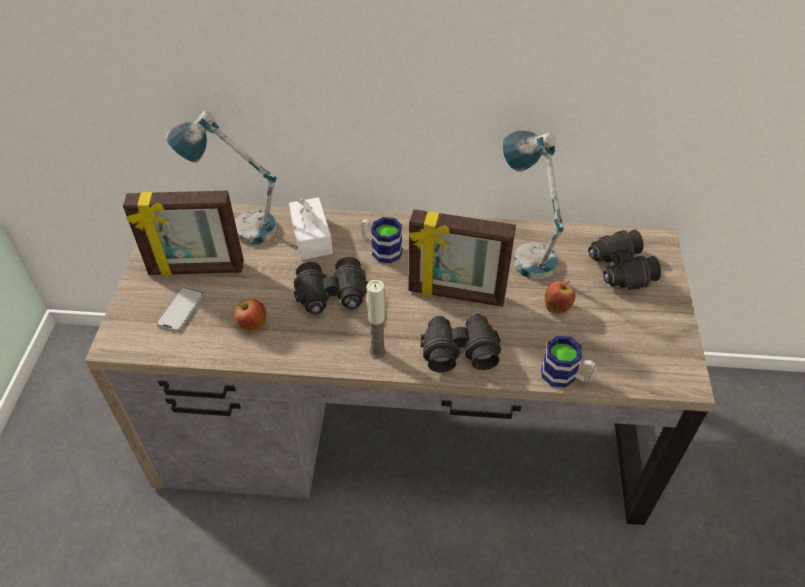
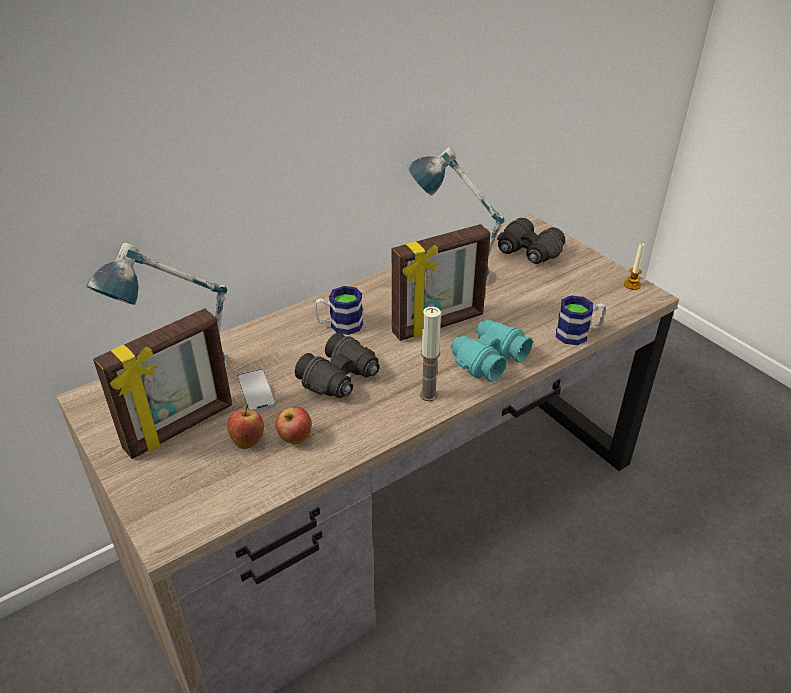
camera: 40 degrees left, 10 degrees down
(181, 310) = (205, 468): phone -> phone (256, 391)
(311, 237) = (265, 346): white tissue box -> none
(459, 350) = (487, 359): black binoculars -> turquoise binoculars
(557, 307) = (518, 296): apple -> apple (248, 440)
(682, 360) = (632, 285): none -> candle

